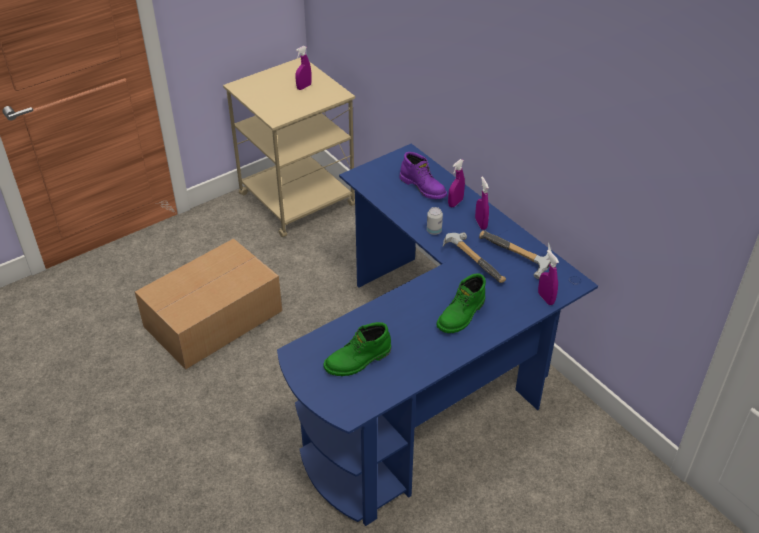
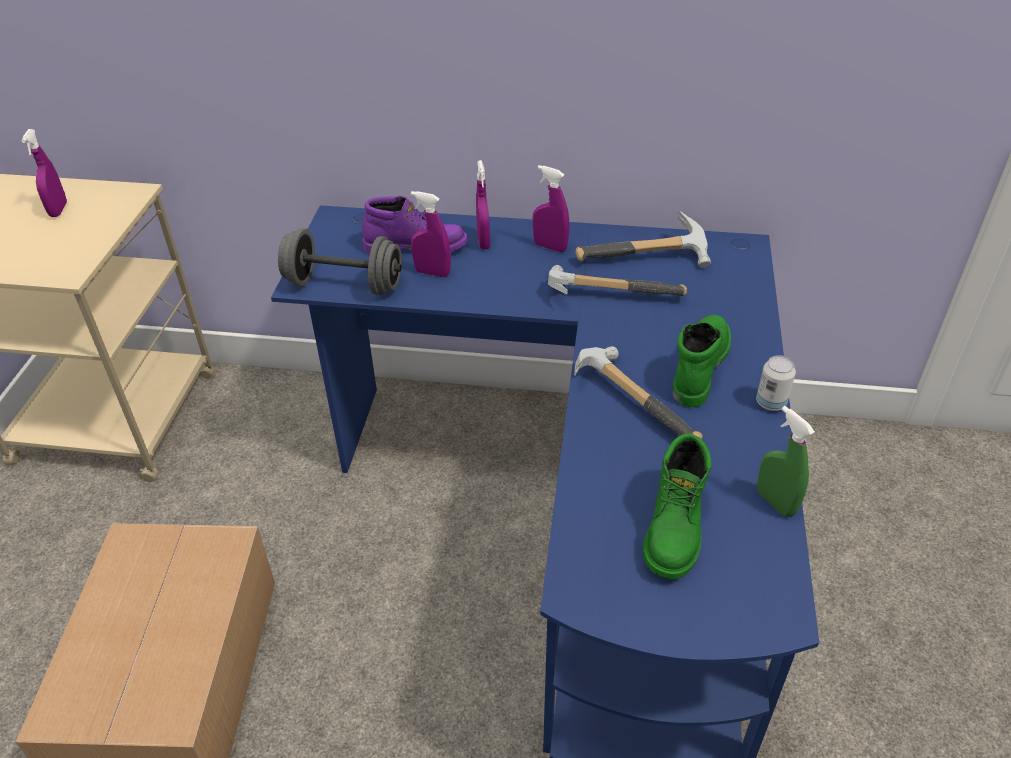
camera: 45 degrees left, 0 degrees up
(372, 186) = (344, 284): none -> grey dumbbell
(407, 382) = (775, 502): none -> green spray bottle
(416, 310) = (636, 400): none -> hammer
(434, 231) = (508, 289): can -> can (771, 403)
(462, 315) = (698, 366): green boot -> green boot turned 150 degrees counterclockwise
(546, 298) = (747, 282): purple spray bottle -> purple spray bottle (432, 273)

